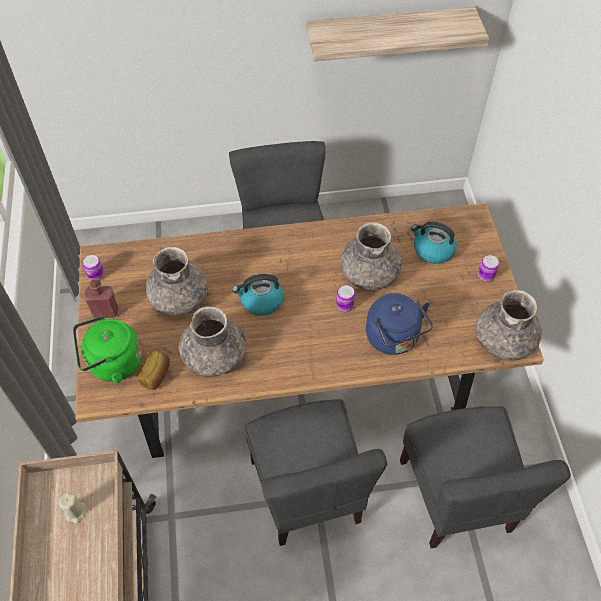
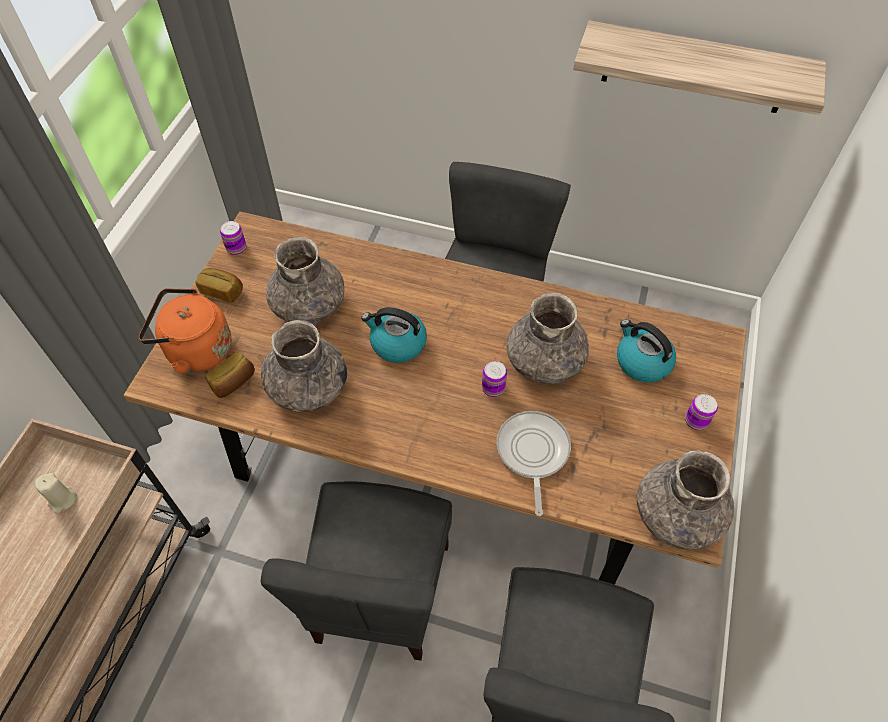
camera: 25 degrees right, 0 degrees up
(105, 312) = (222, 291): red bottle -> bread
(112, 363) = (195, 350): green kettle -> orange kettle
(394, 339) = (532, 453): blue kettle -> frying pan

